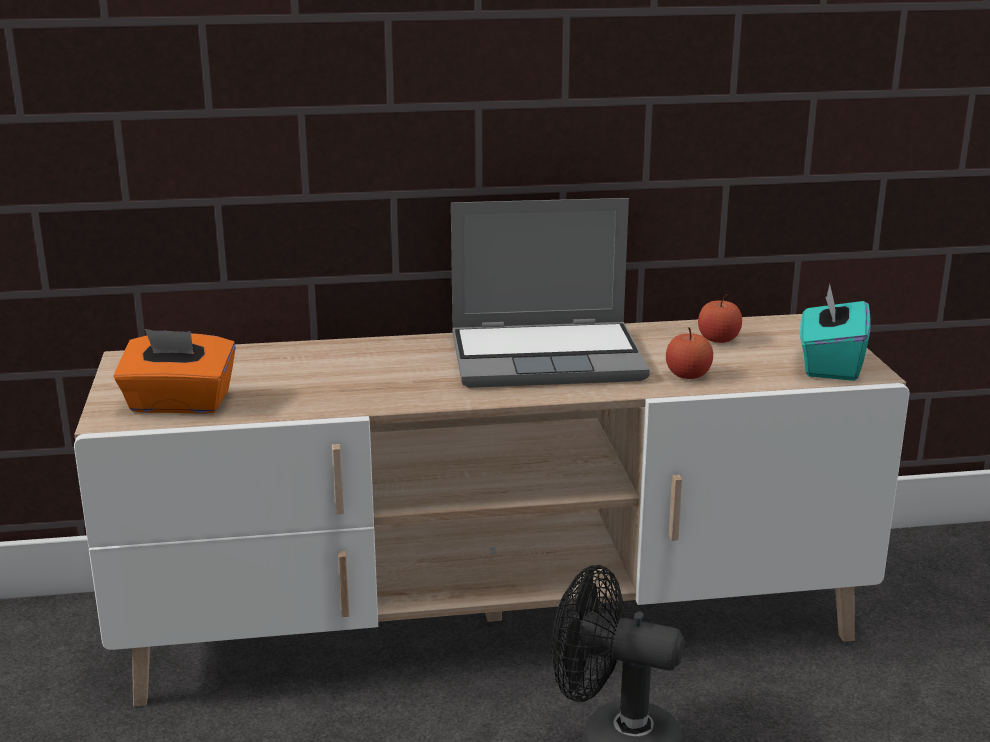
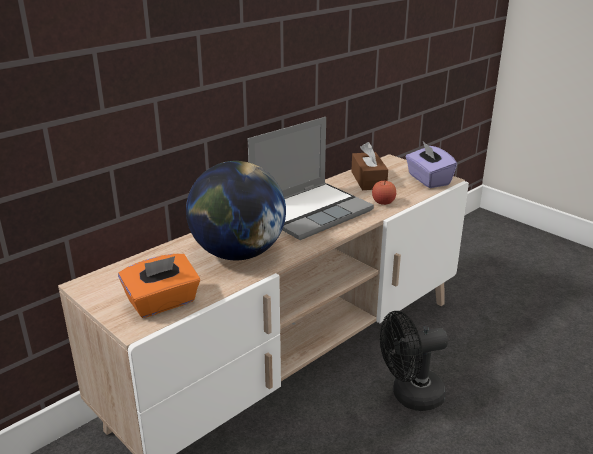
camera: 35 degrees left, 5 degrees up
(357, 379) = (238, 253): none -> globe
(718, 339) = (368, 180): apple -> brown tissue box
(830, 364) = (428, 180): turquoise tissue box -> purple tissue box

